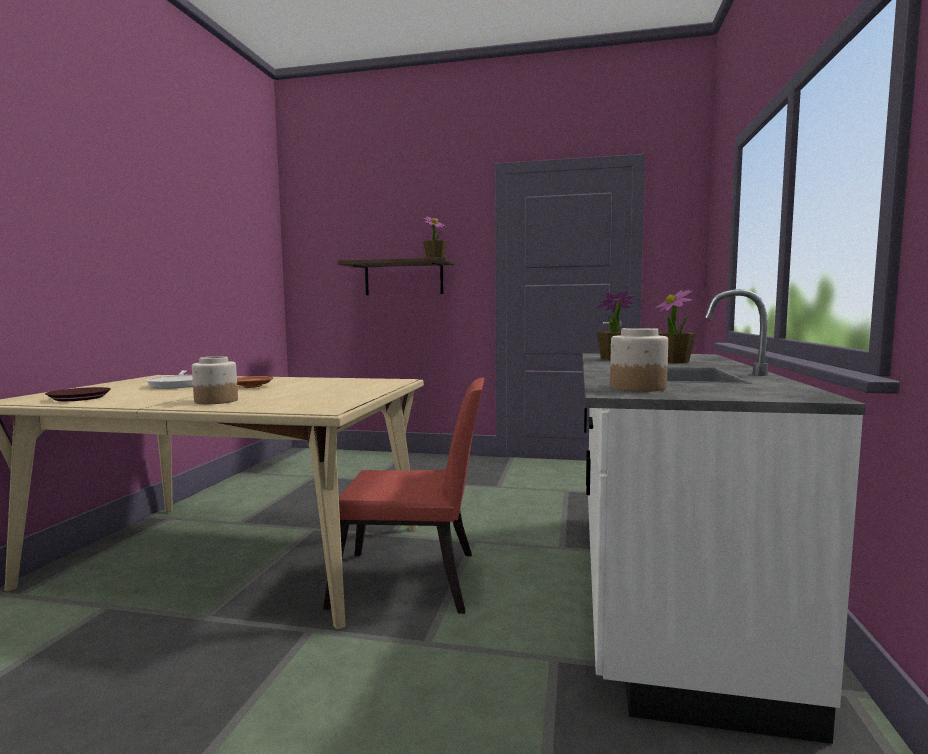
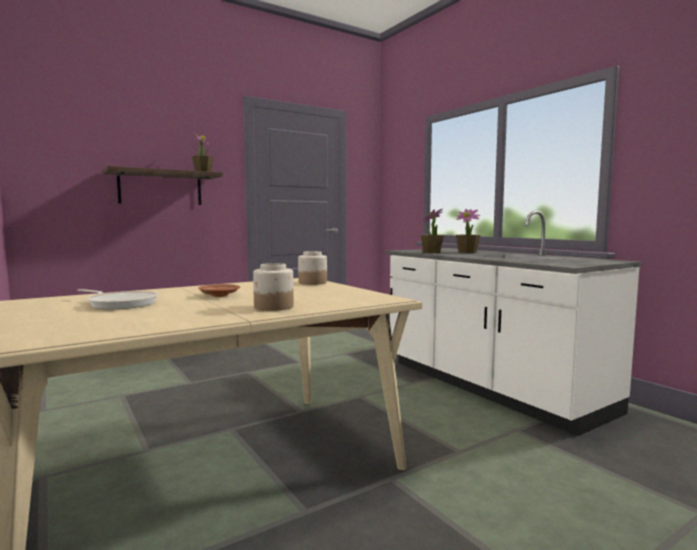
camera: 45 degrees left, 0 degrees up
(79, 398) = (99, 327): brown plate -> none
(415, 582) = (383, 429): red chair -> none
(637, 388) = (557, 263): jar -> jar (312, 282)

